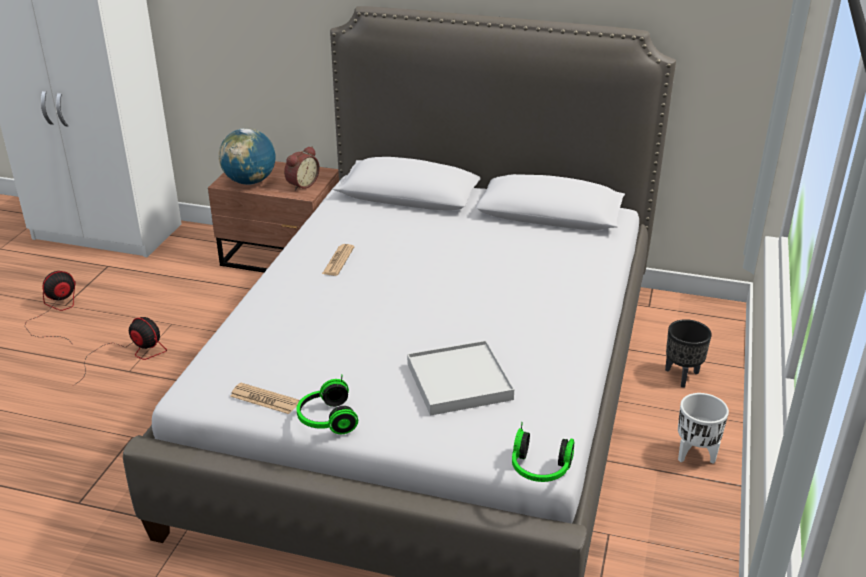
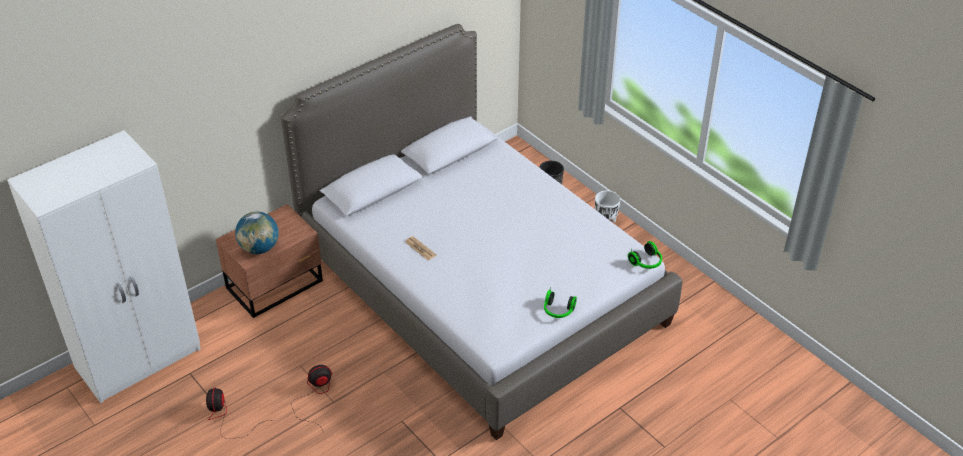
camera: 55 degrees left, 10 degrees up
(264, 399) = (524, 325): newspaper -> none
(301, 184) = (290, 228): alarm clock -> none
(458, 381) = (567, 256): white tray -> none

